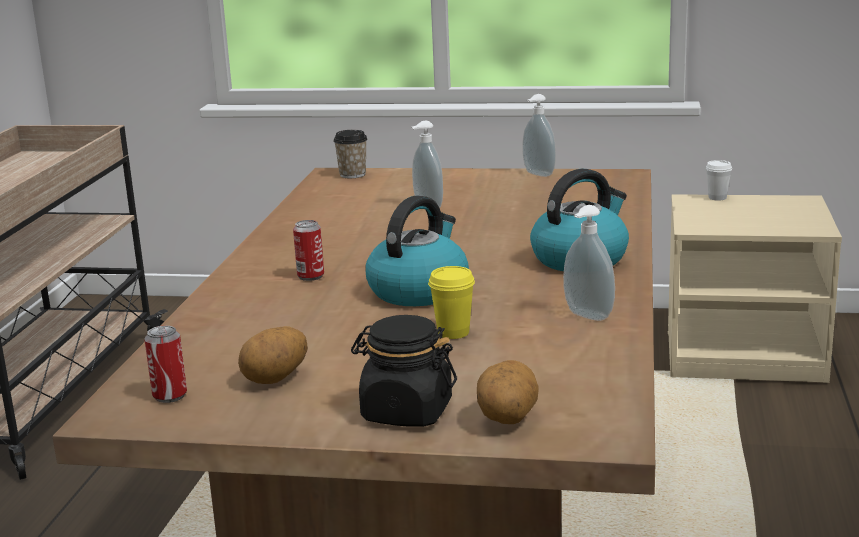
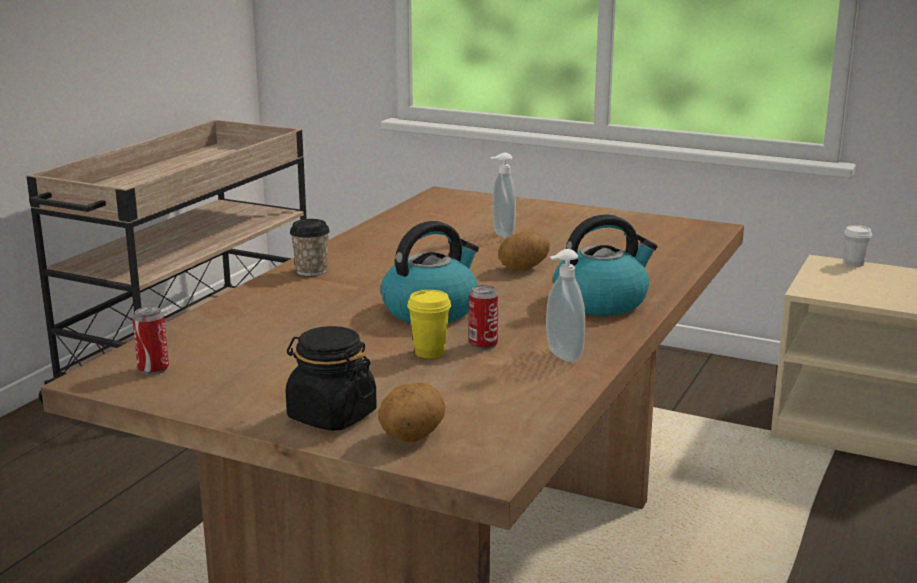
camera: 15 degrees right, 0 degrees up
(276, 379) = (248, 369): potato -> potato (524, 269)
(310, 276) = (349, 284): can -> can (483, 344)
(352, 175) = (460, 197): cup -> cup (311, 271)
(537, 174) = (629, 217): soap dispenser -> none

